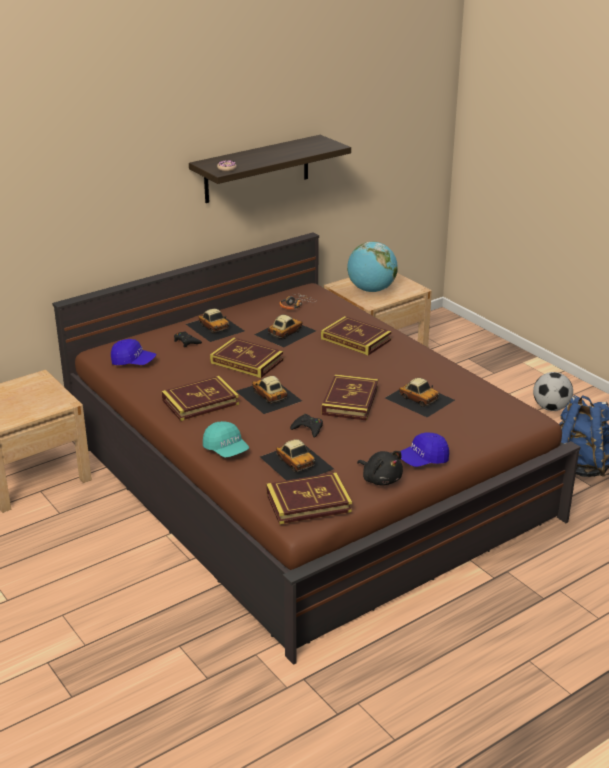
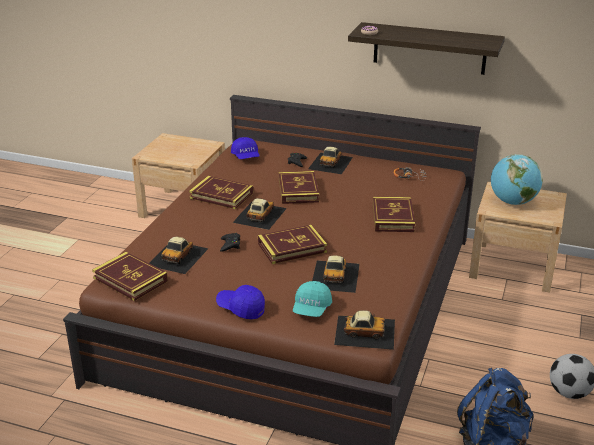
camera: 55 degrees right, 0 degrees up
(226, 450) = (170, 226): turquoise cap -> turquoise cap (311, 309)
(284, 332) = (361, 188): toy car -> toy car (364, 331)
(380, 479) = (193, 299): black plush toy -> none

